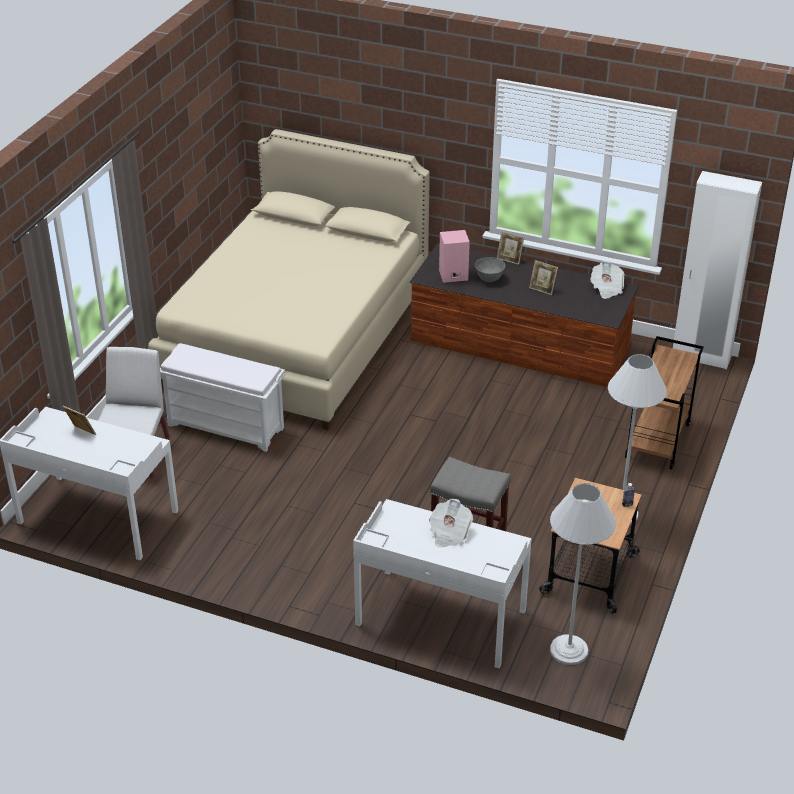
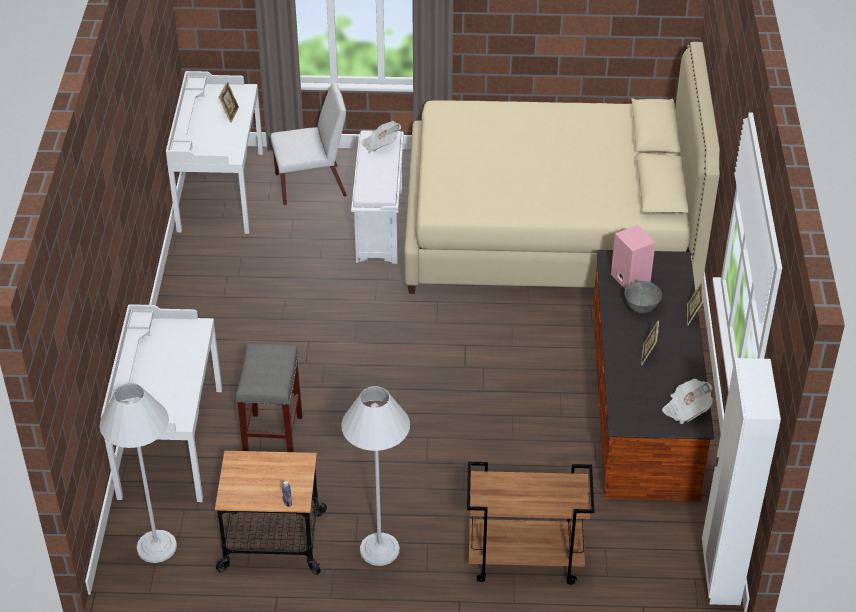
camera: 70 degrees right, 5 degrees up
(449, 533) = (178, 372): newspaper -> newspaper (380, 145)

